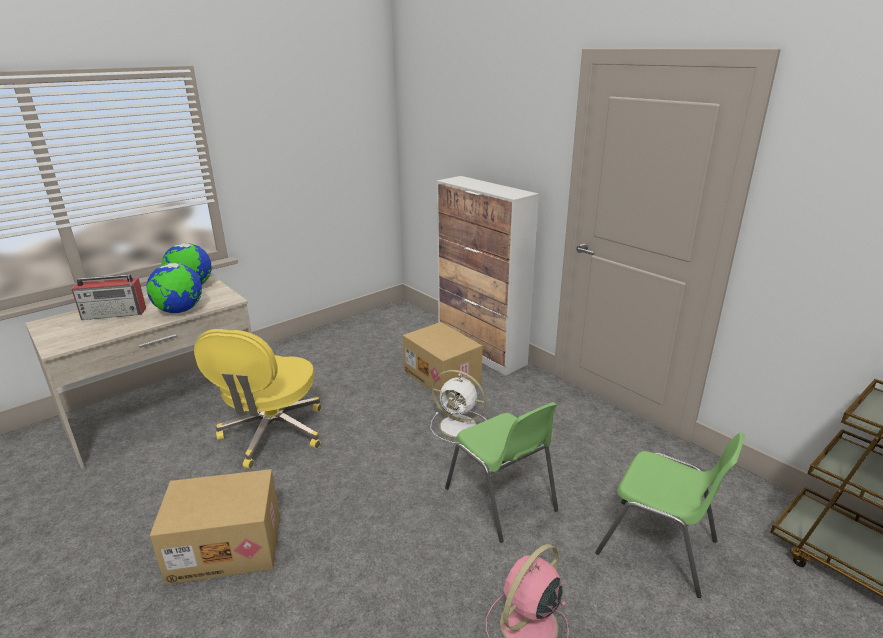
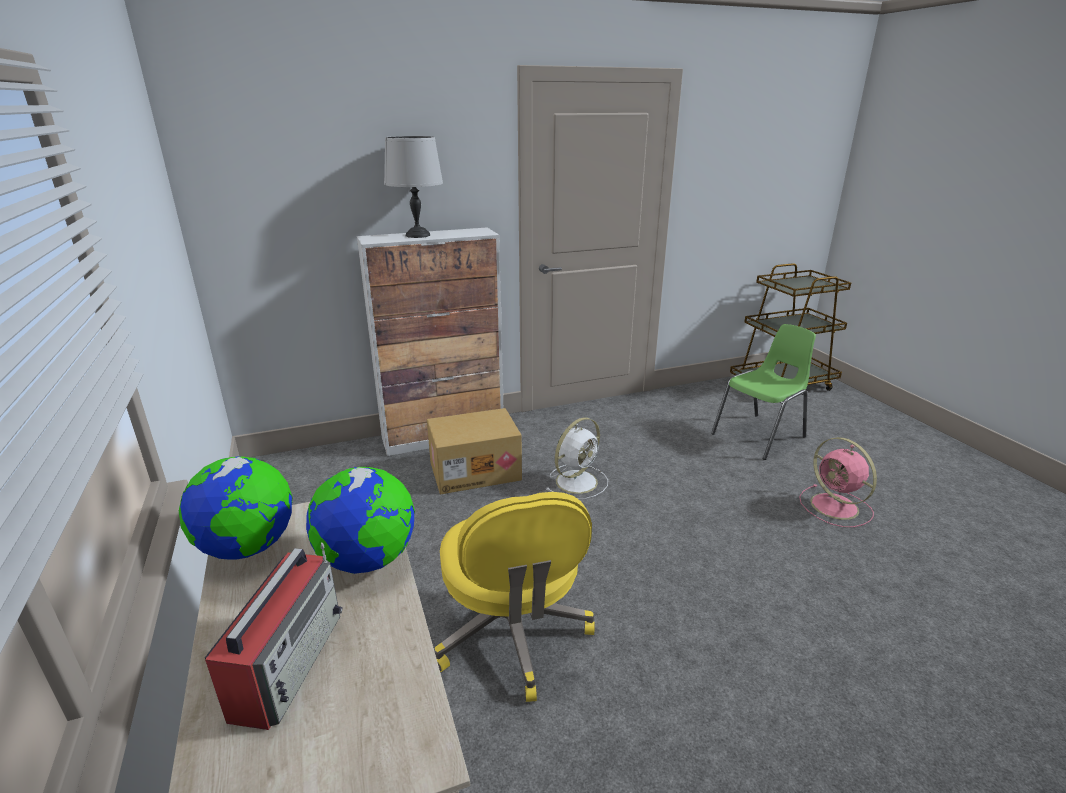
camera: 70 degrees left, 0 degrees up
(227, 546) = (734, 696): cardboard box -> none
(273, 434) = (512, 634): yellow office chair -> yellow office chair turned 45 degrees clockwise
(480, 184) = (417, 235): none -> grey table lamp
(501, 500) = (697, 484): green chair -> none

